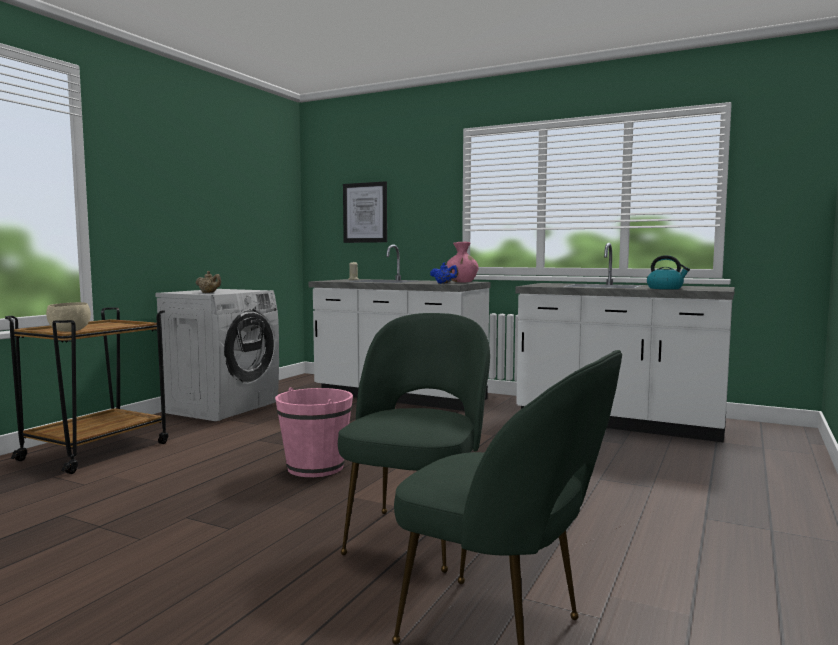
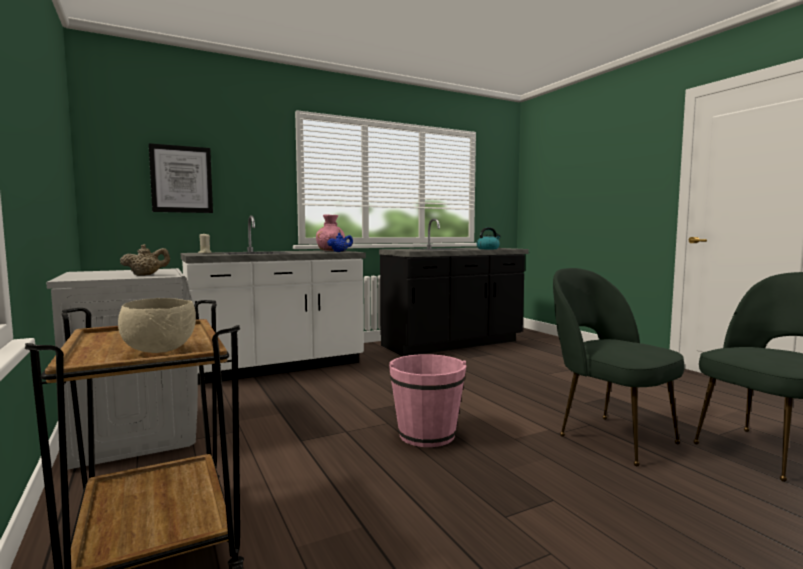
camera: 55 degrees left, 0 degrees up
(619, 423) = (453, 344): white counter -> black counter

